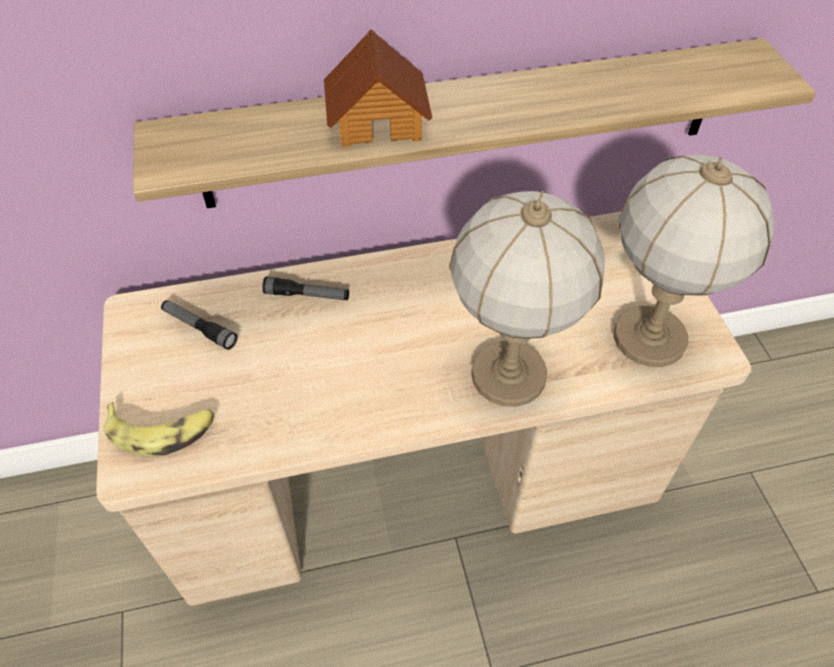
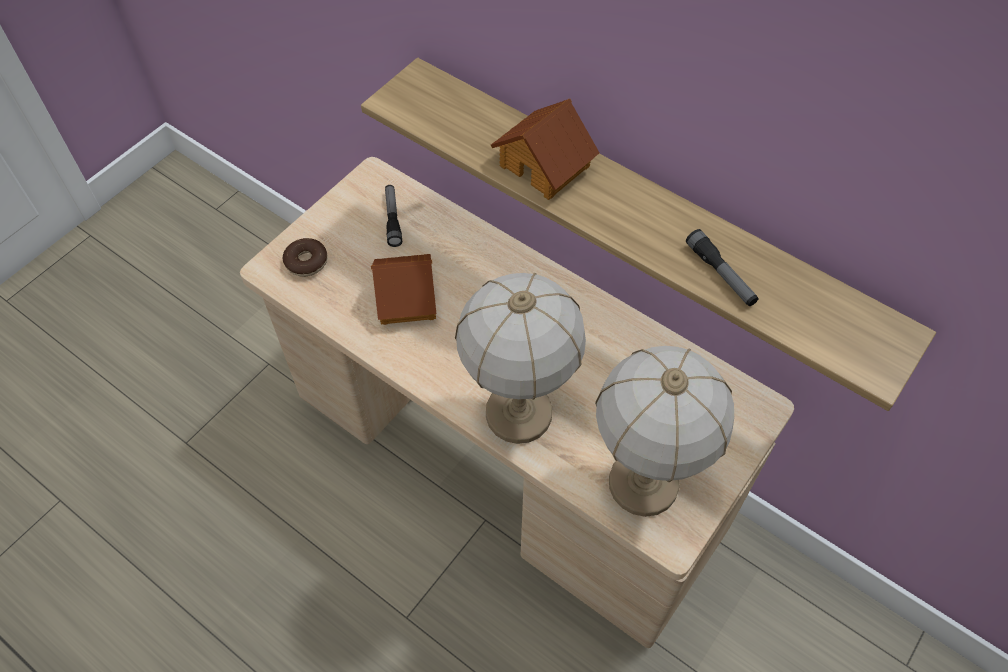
camera: 50 degrees right, 5 degrees up
(162, 430) = (306, 262): banana -> donut
(301, 375) = (407, 298): none -> toy house
(307, 295) = (473, 252): flashlight -> flashlight (720, 274)

